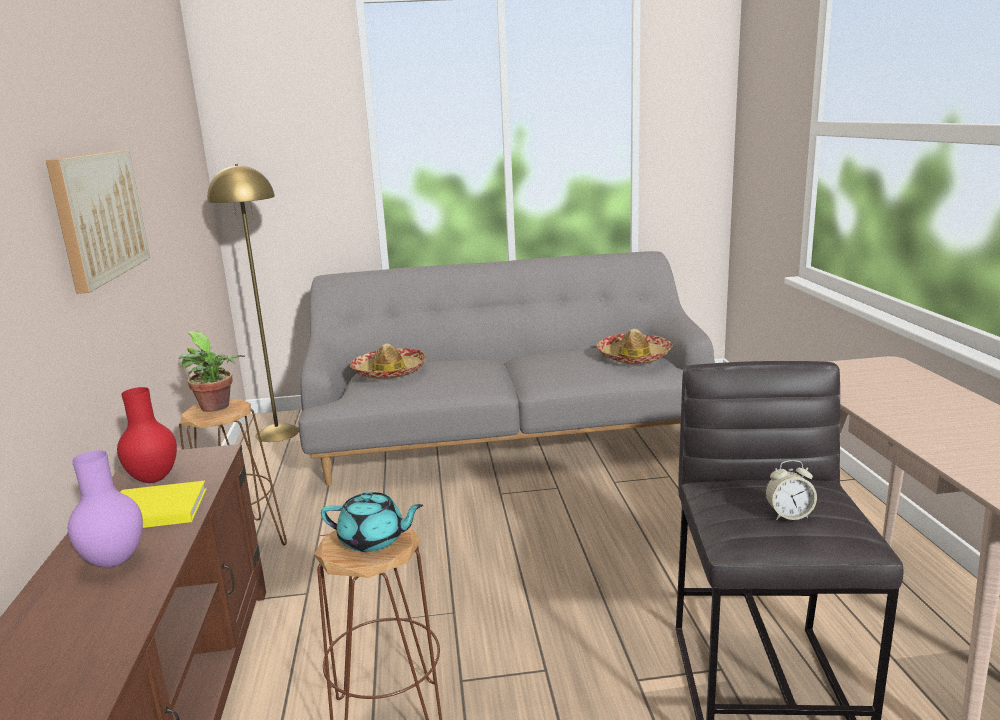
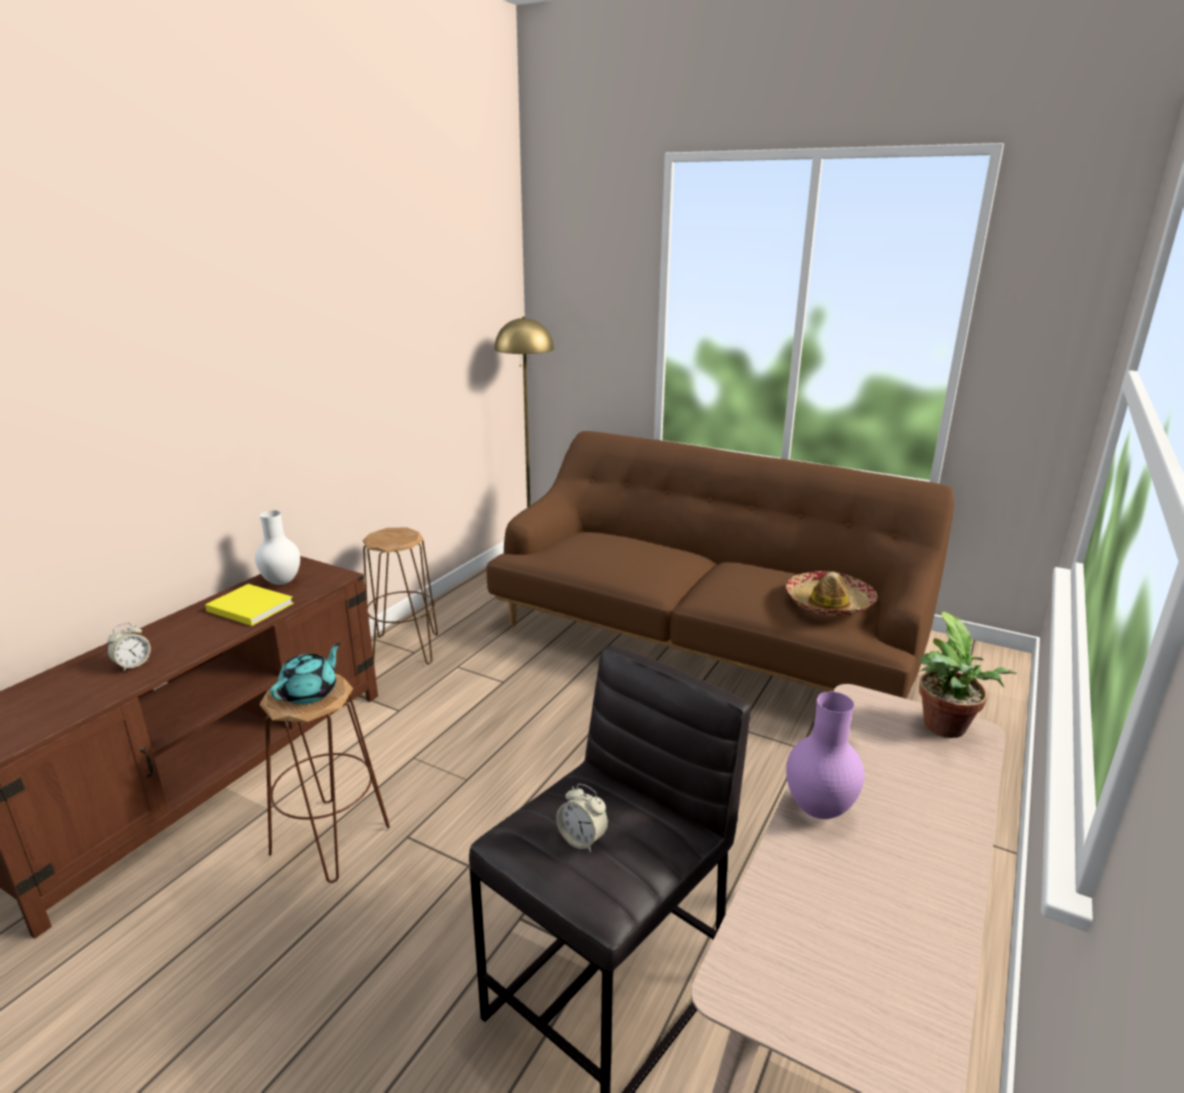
camera: 35 degrees right, 5 degrees up
(96, 609) = (133, 665): none -> alarm clock
(99, 216) = (315, 365): picture -> none
(113, 561) = (183, 635): purple vase -> purple vase (817, 809)
(152, 479) = (281, 582): red vase -> white vase
(216, 408) = (394, 535): potted plant -> potted plant (947, 730)
(373, 540) = (310, 692): turquoise teapot -> turquoise teapot turned 105 degrees counterclockwise
(389, 372) = (591, 541): hat -> none
(509, 435) = (704, 638): grey sofa -> brown sofa

